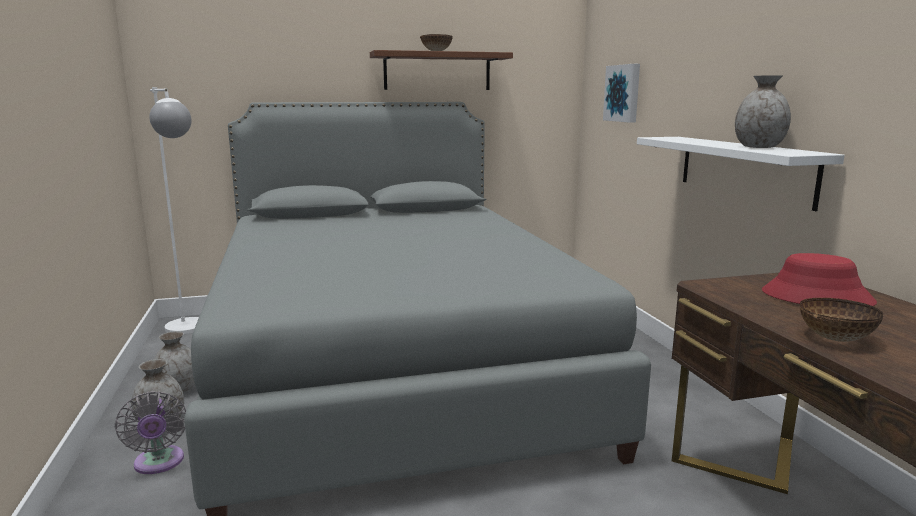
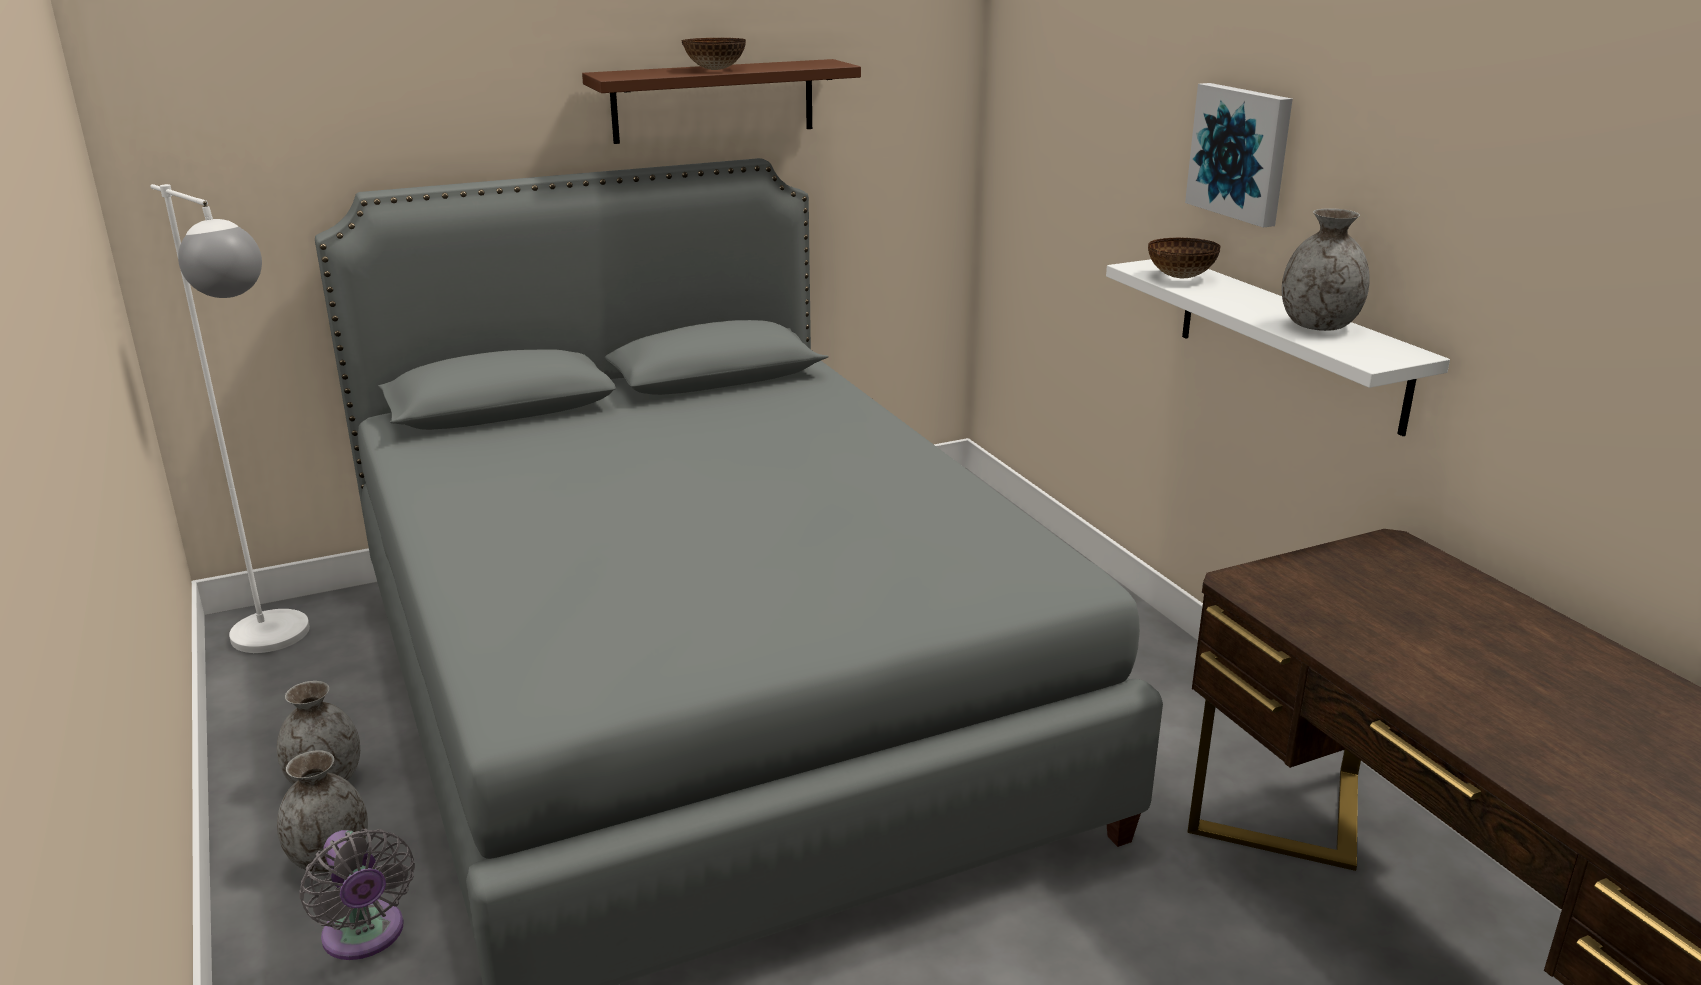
camera: 10 degrees left, 10 degrees up
(623, 93) = (1068, 148): picture -> picture (1241, 153)
(816, 297) = (1406, 600): red hat -> none
(835, 338) = (1437, 694): bowl -> bowl (1180, 276)

